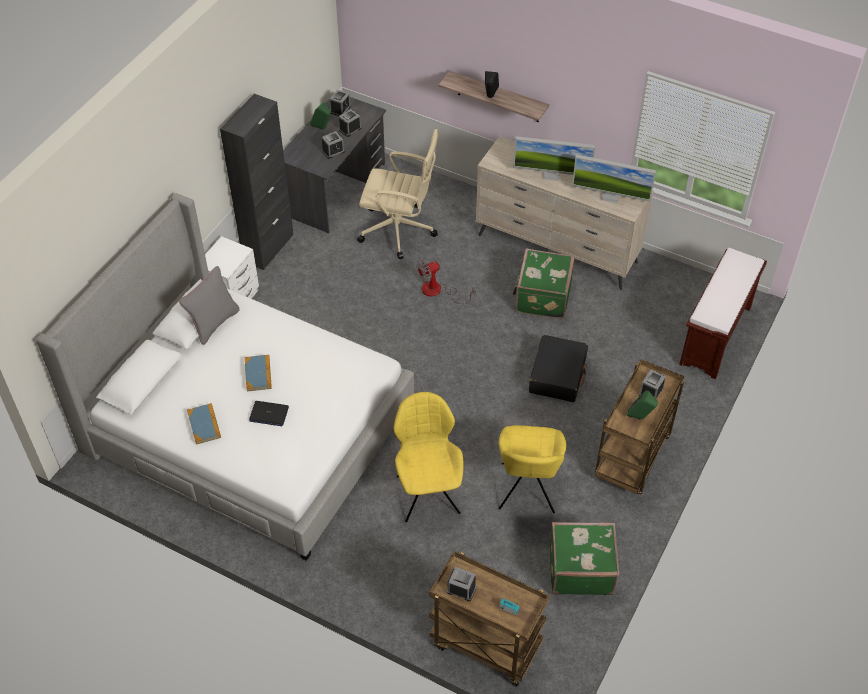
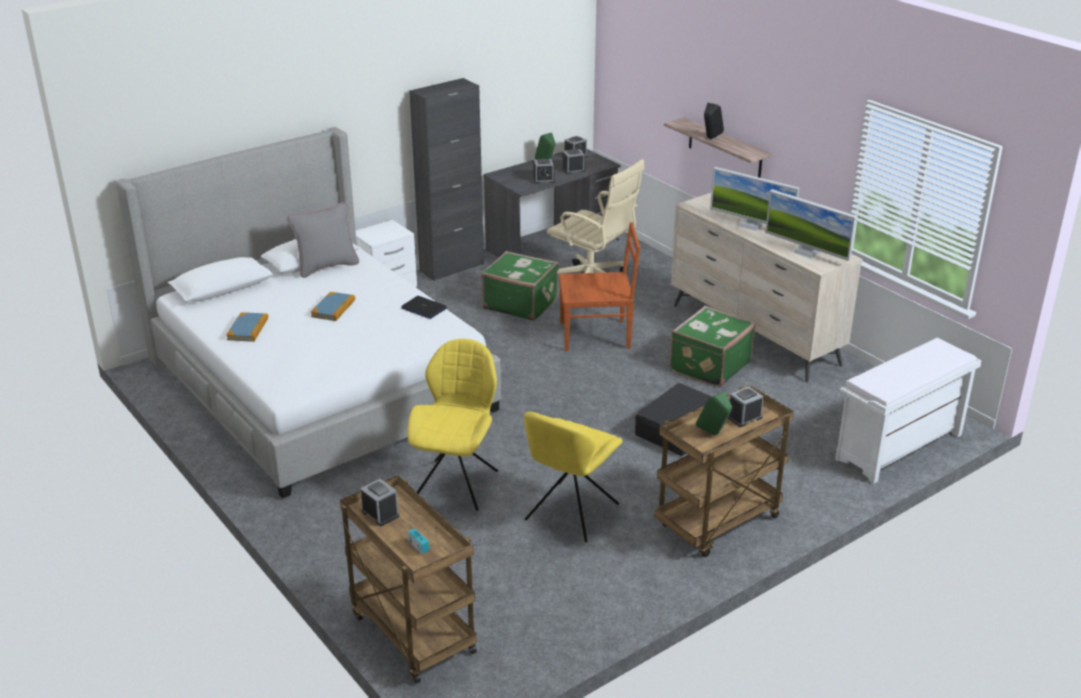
camera: 25 degrees right, 20 degrees down
(269, 414) = (315, 337): laptop -> laptop (423, 308)
(438, 291) = (597, 335): fan -> brown chair
(580, 569) = (579, 601): green suitcase -> green suitcase (520, 304)
(715, 337) = (898, 448): brown bench -> white bench

